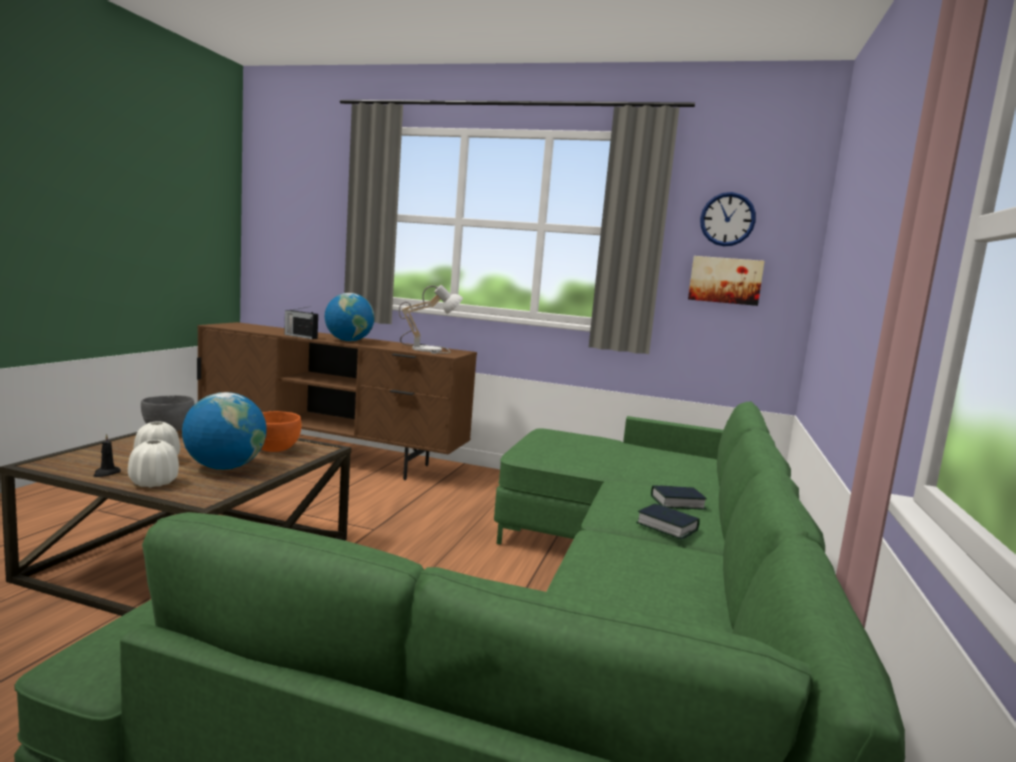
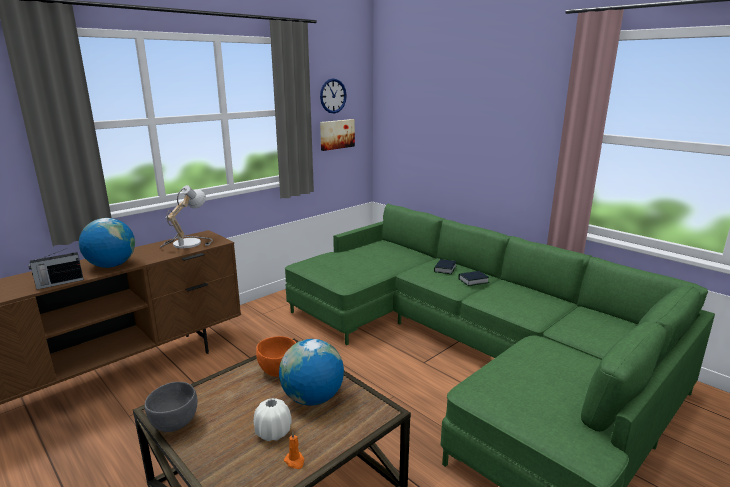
camera: 60 degrees left, 10 degrees up
(106, 473) = (295, 461): black candle -> orange candle
(154, 483) = (334, 434): white vase -> none

